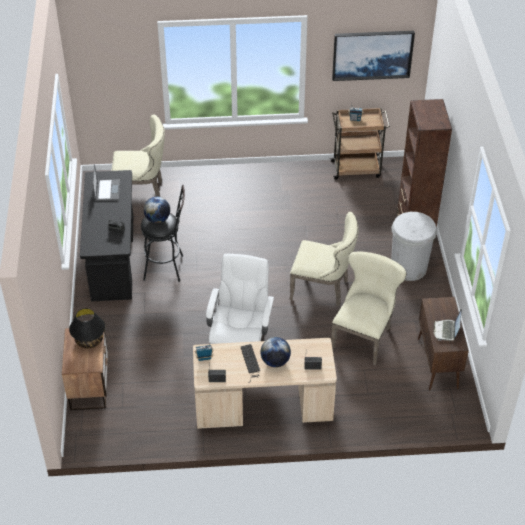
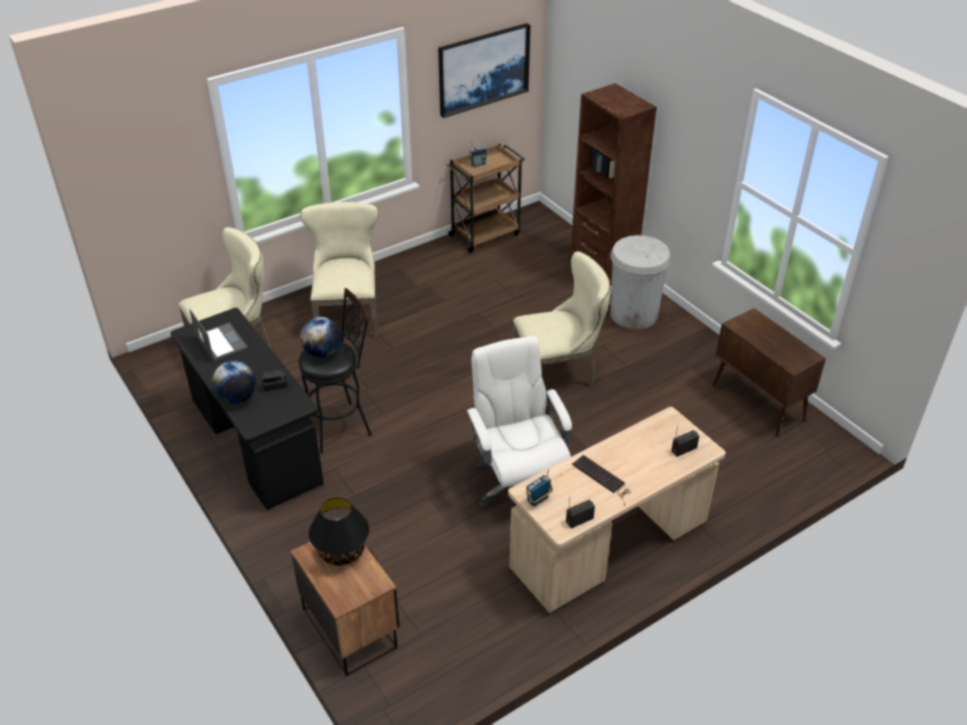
camera: 30 degrees left, 5 degrees down
(275, 361) = (633, 463): globe -> globe (237, 398)
(364, 336) = (651, 407): beige chair -> beige chair (348, 315)
(446, 331) = (782, 347): laptop -> none

